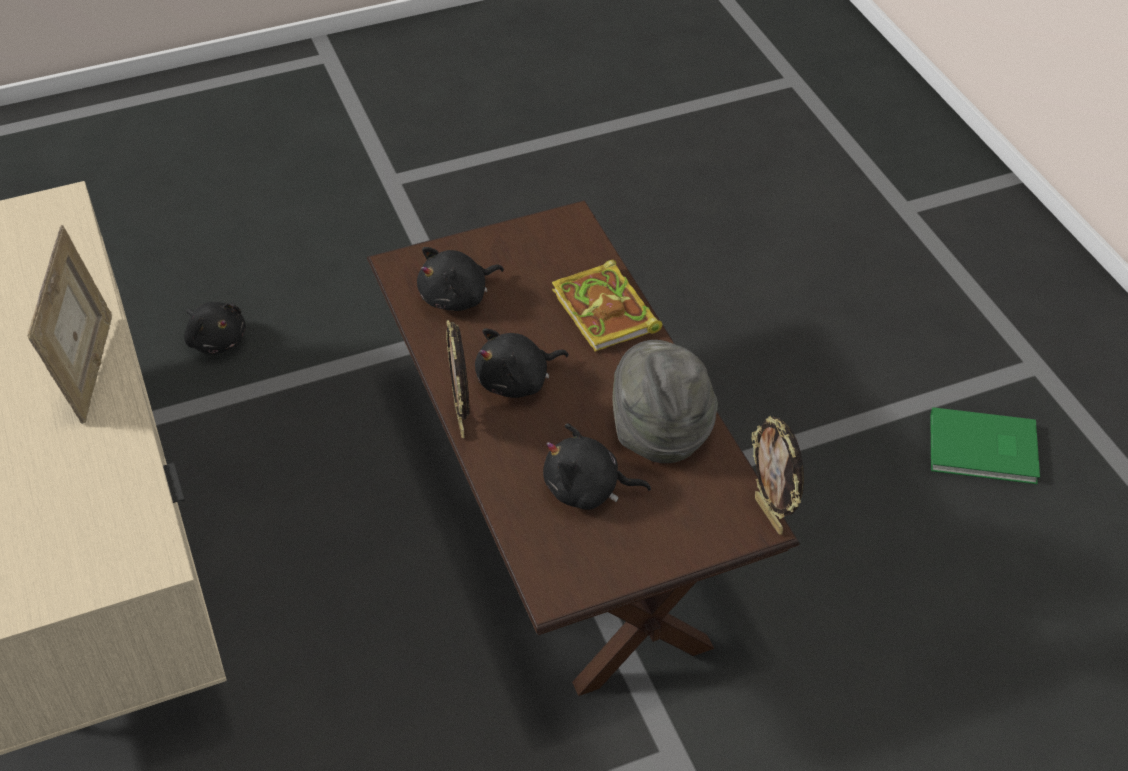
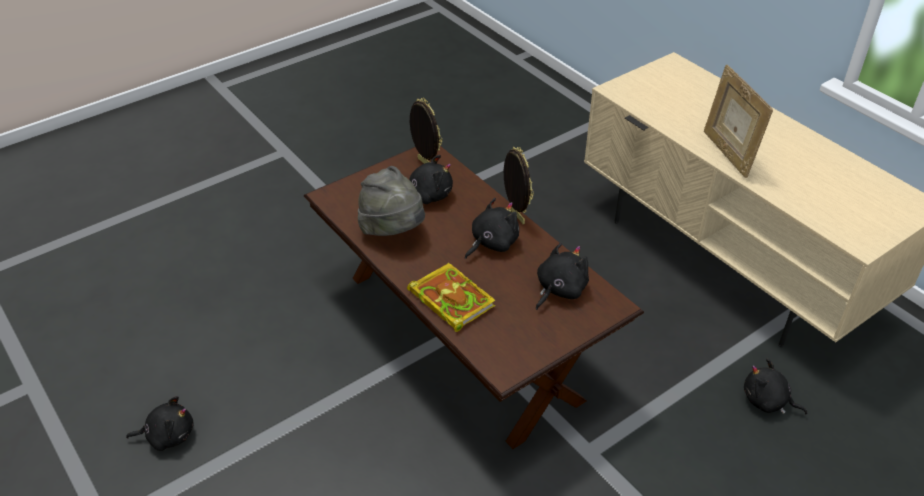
camera: 165 degrees right, 5 degrees down
(770, 515) = (320, 201): picture frame -> picture frame (425, 165)
(984, 450) = (168, 435): green book -> black plush toy

